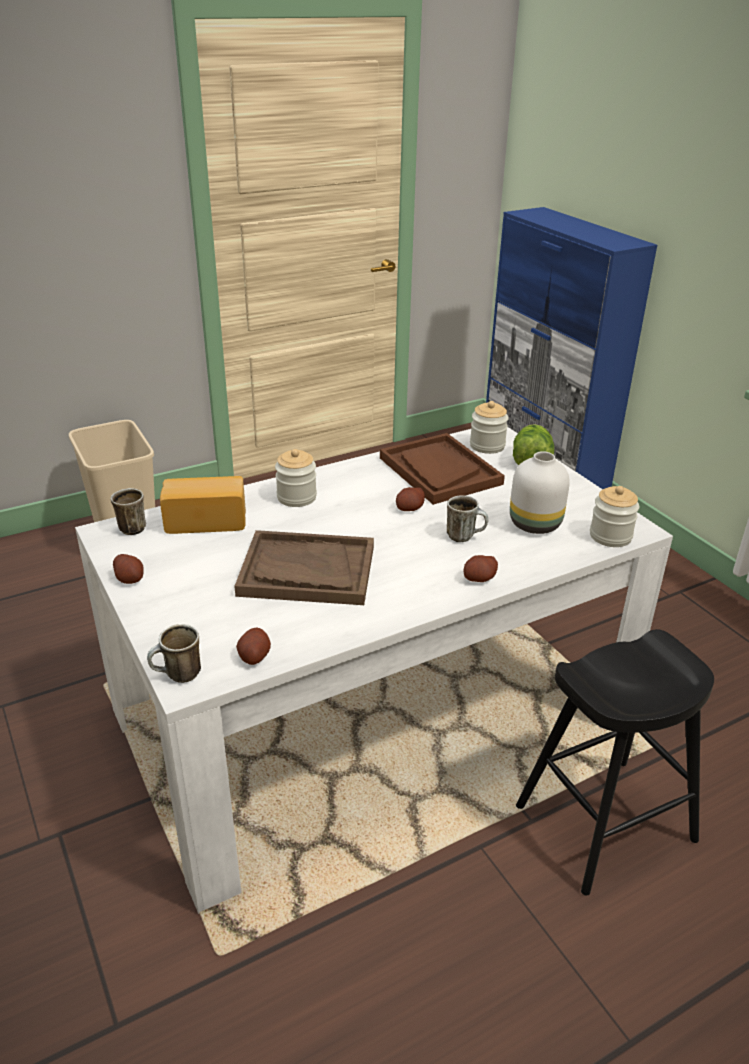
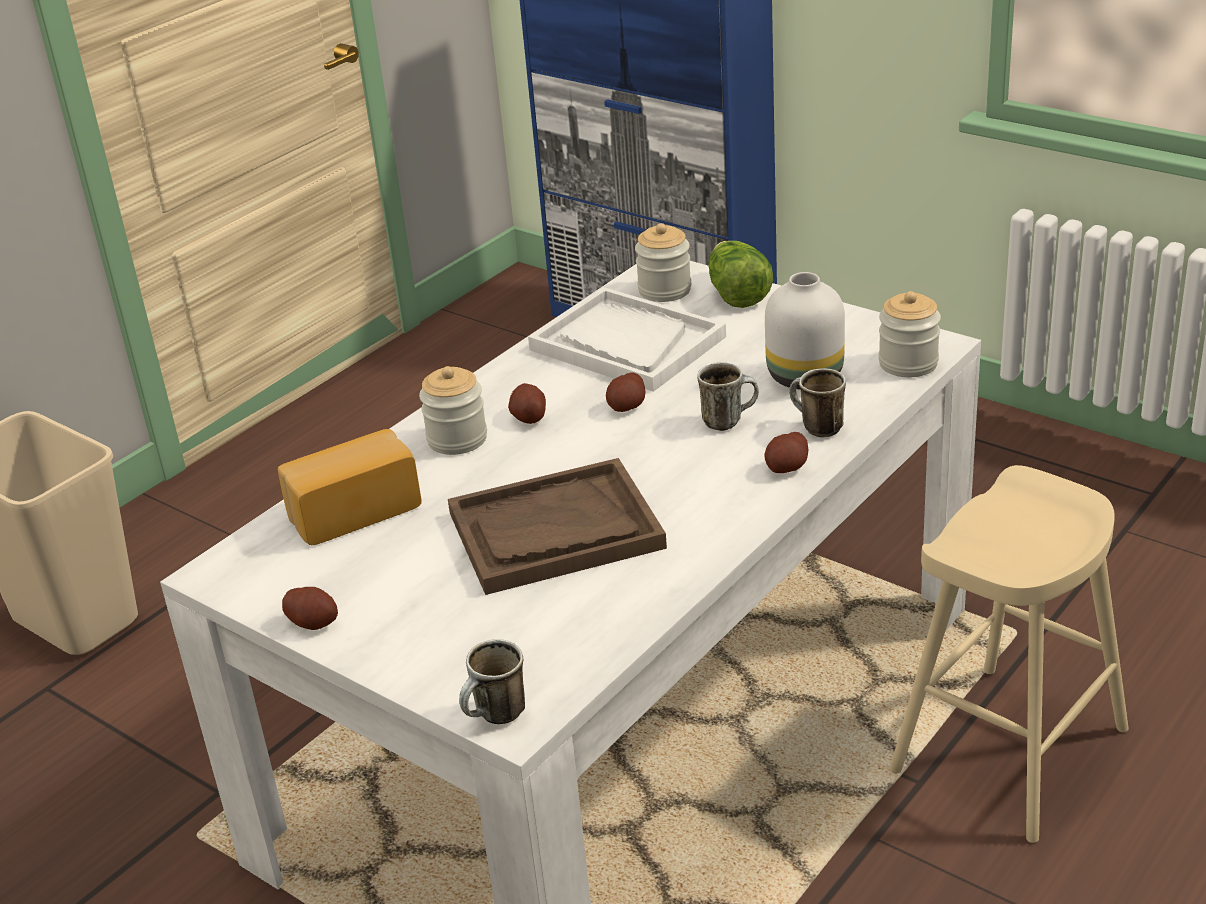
camera: 20 degrees left, 0 degrees up
(130, 527) = (247, 555): mug -> mug (815, 427)
(254, 656) = (576, 658): potato -> potato (529, 417)
(439, 471) = (627, 343): brown tray -> white tray
(605, 823) = (1009, 750): black stool -> beige stool

